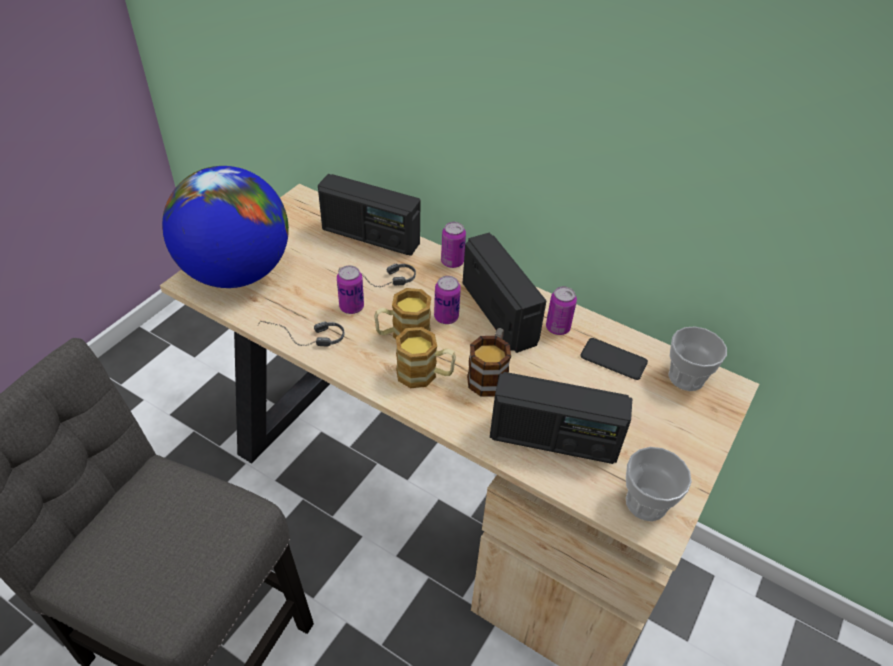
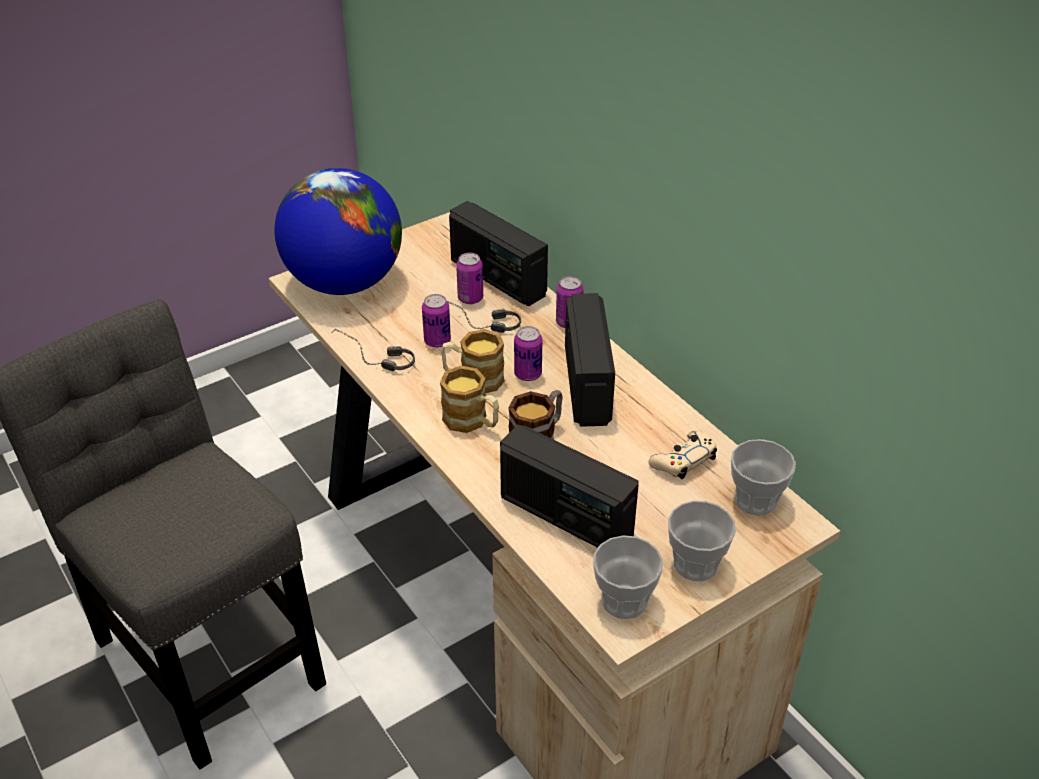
camera: 25 degrees right, 5 degrees down
(557, 328) = (642, 414): can -> can (470, 298)
(613, 359) = (683, 461): phone -> beige game controller
(678, 449) = (695, 564): none -> cup

